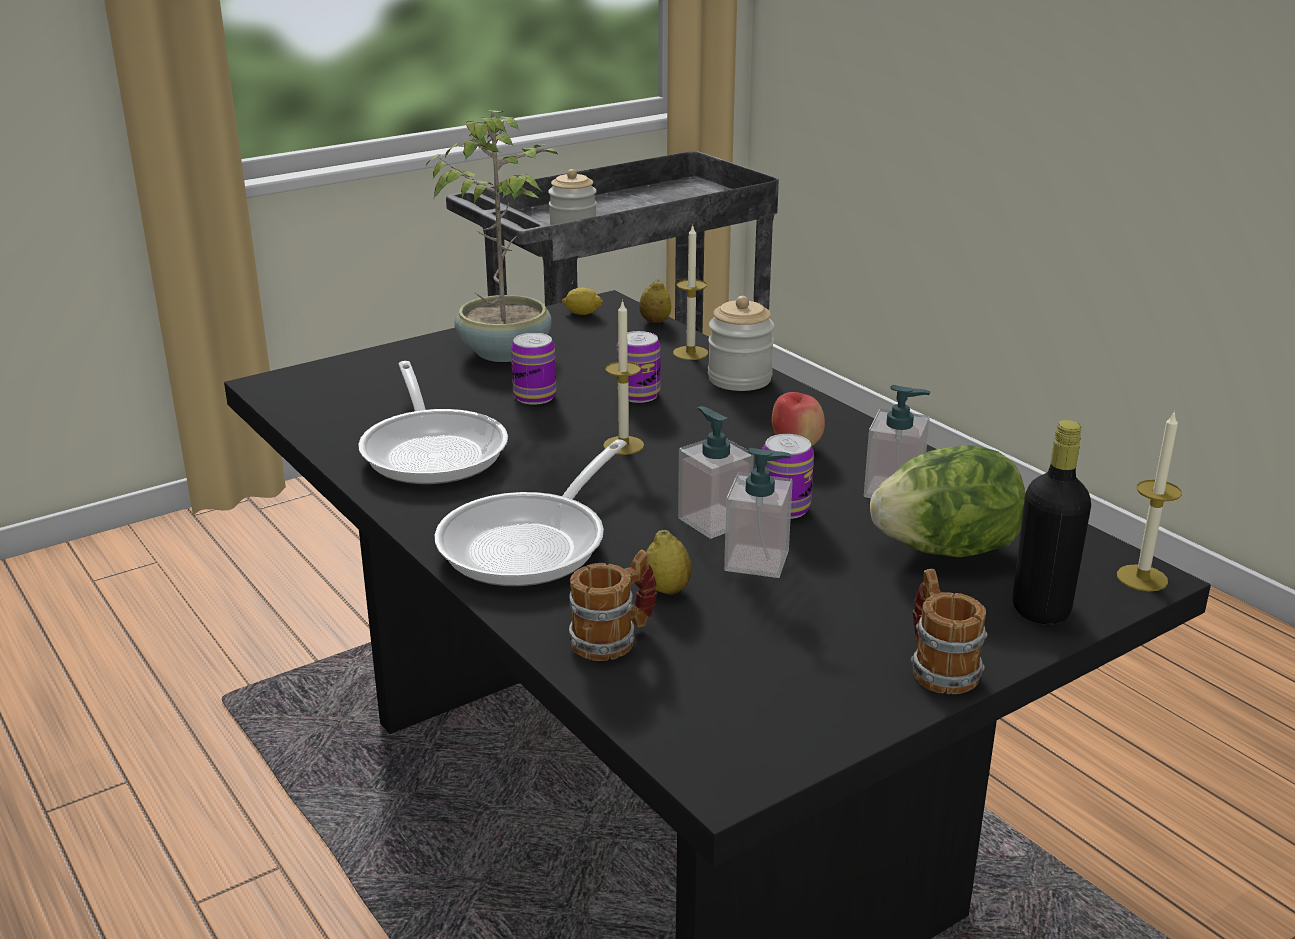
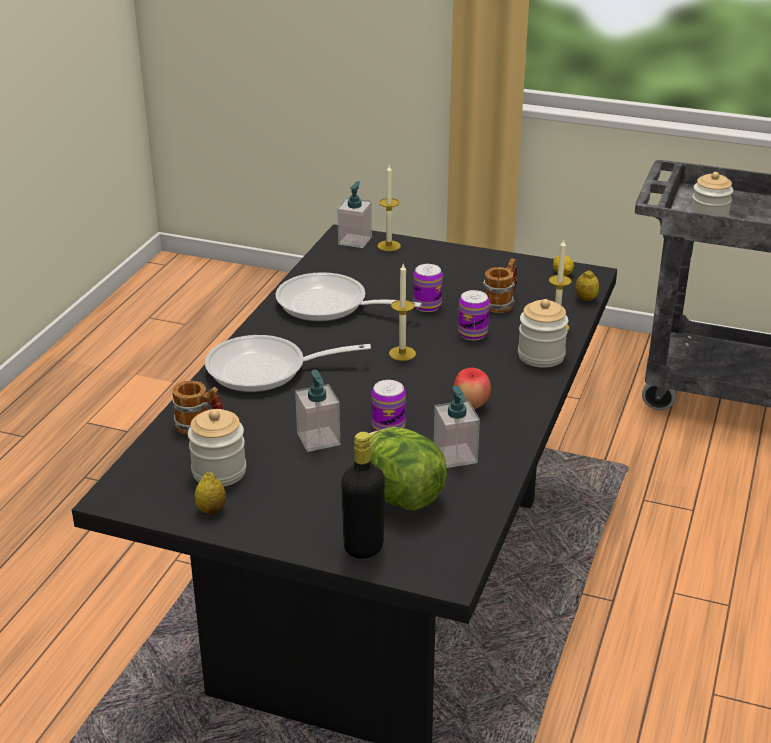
camera: 55 degrees right, 5 degrees up
(433, 449) = (329, 305): frying pan -> frying pan turned 75 degrees clockwise
(505, 350) = (474, 274): potted plant -> none
(667, 590) = (260, 424): lemon -> lemon (211, 510)
(714, 521) = (347, 411): soap dispenser -> soap dispenser (355, 240)
(755, 660) = (219, 472): none -> jar
(938, 667) = (266, 529): mug -> mug (501, 303)
(1142, 578) = (444, 576): candle -> candle (389, 246)

